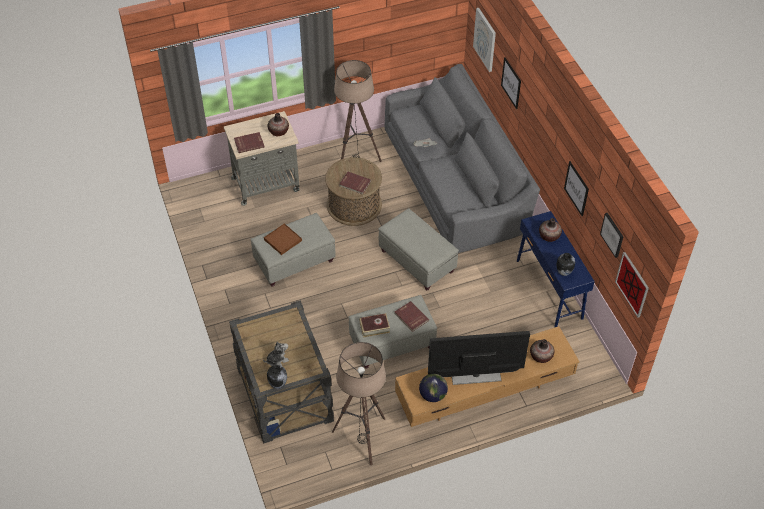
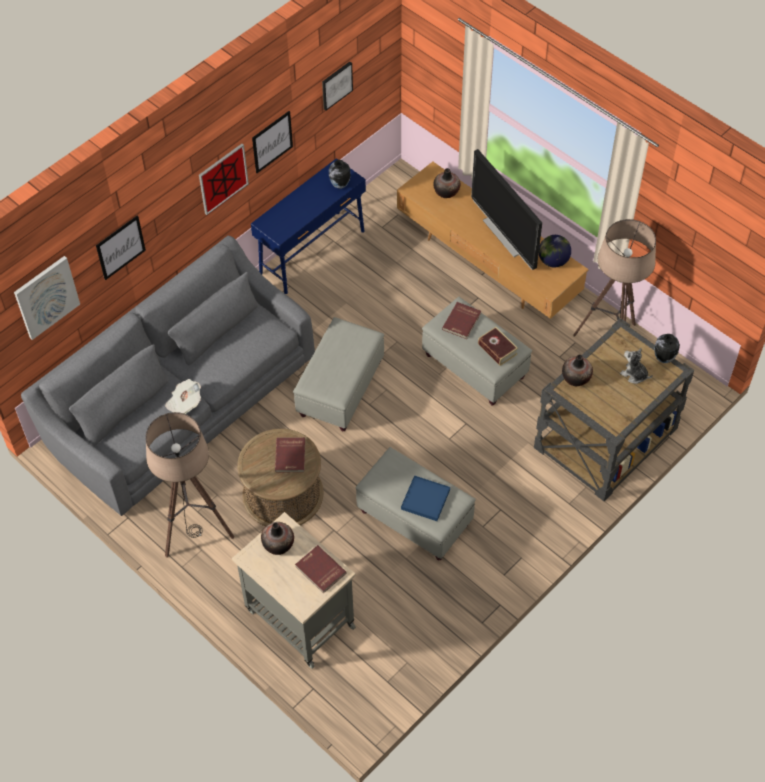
camera: 115 degrees left, 5 degrees up
(283, 240) = (425, 499): brown tray -> blue tray
(549, 236) = (293, 213): vase -> vase (576, 378)
(632, 284) = (376, 74): picture -> picture (223, 178)

